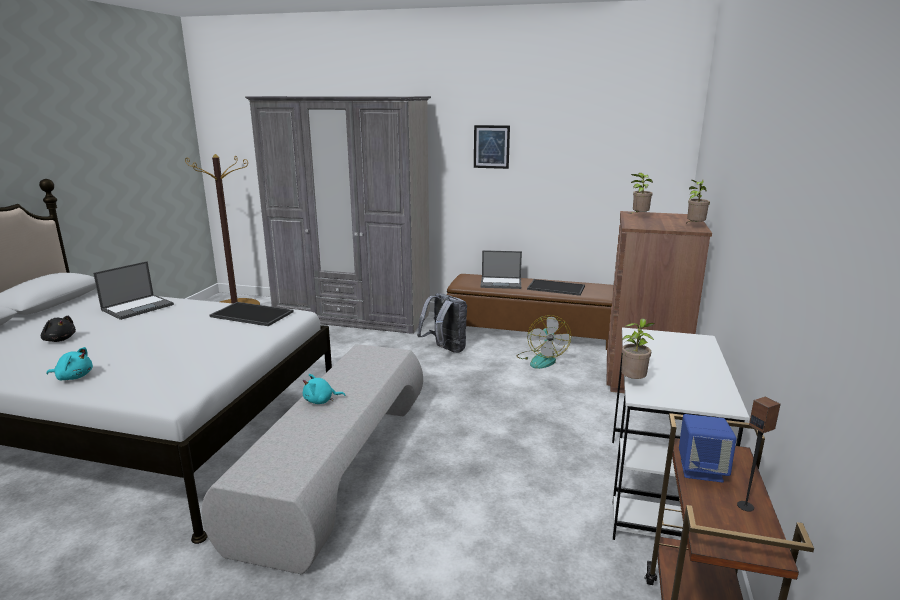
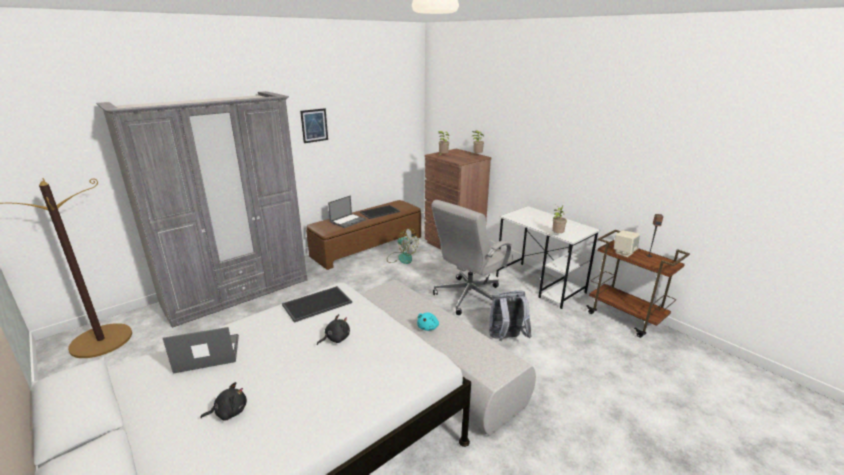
camera: 55 degrees left, 5 degrees up
(74, 377) = (343, 408): turquoise plush toy -> none
(138, 307) = (206, 354): laptop -> laptop turned 90 degrees counterclockwise
(192, 340) = (336, 338): none -> black plush toy
(445, 350) = (347, 279): grey backpack -> grey backpack (506, 338)
(522, 437) = (469, 296): none -> grey office chair
(701, 470) = (624, 252): blue speaker -> beige speaker

